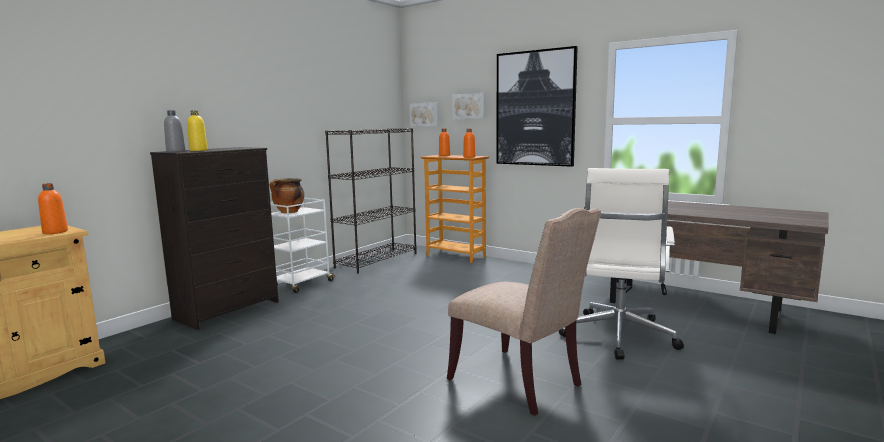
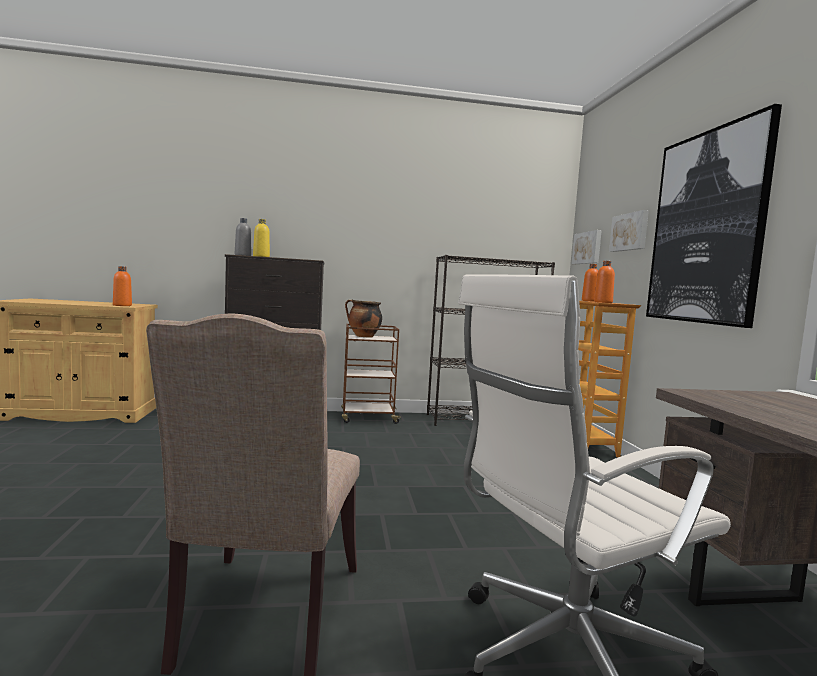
camera: 45 degrees right, 5 degrees down
(302, 284) = (368, 418): white cart -> brown cart

